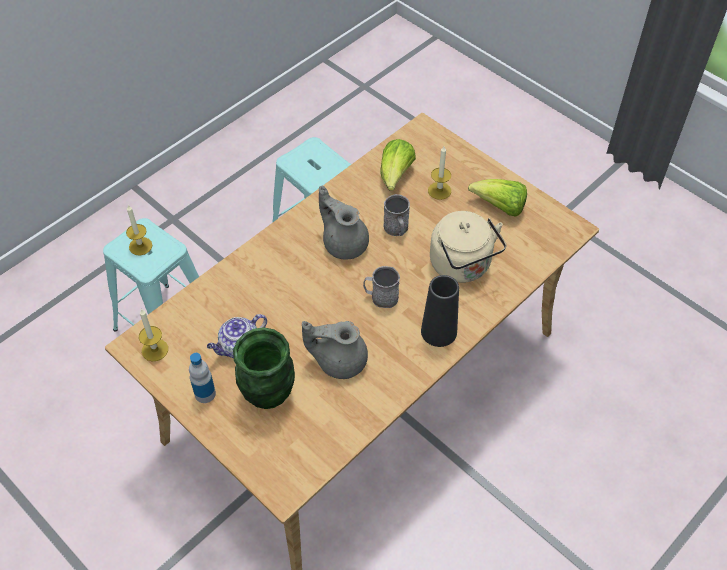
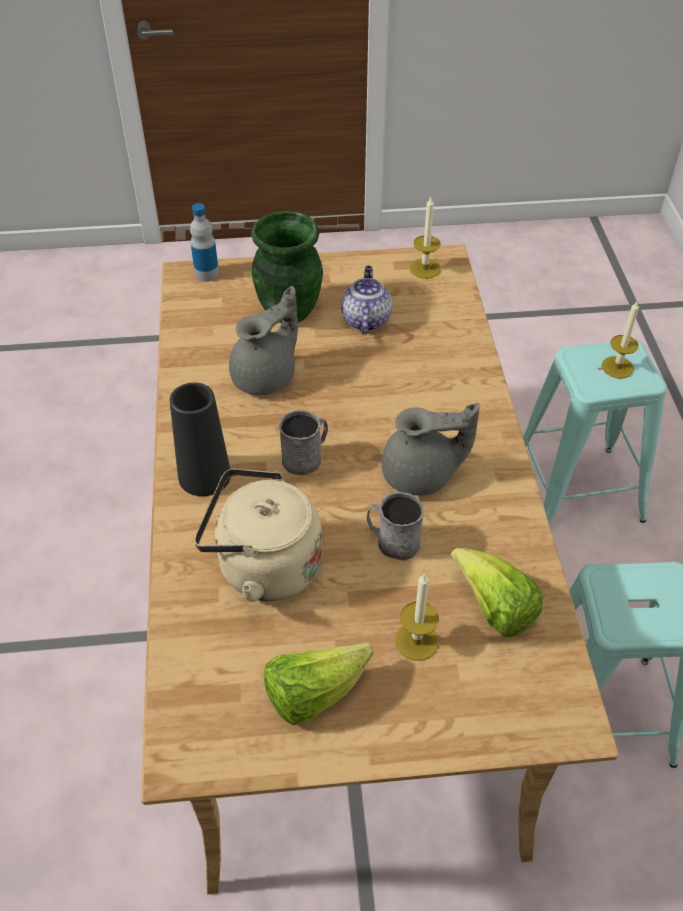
camera: 130 degrees right, 5 degrees down
(205, 394) = (338, 276): bottle -> bottle (207, 274)

